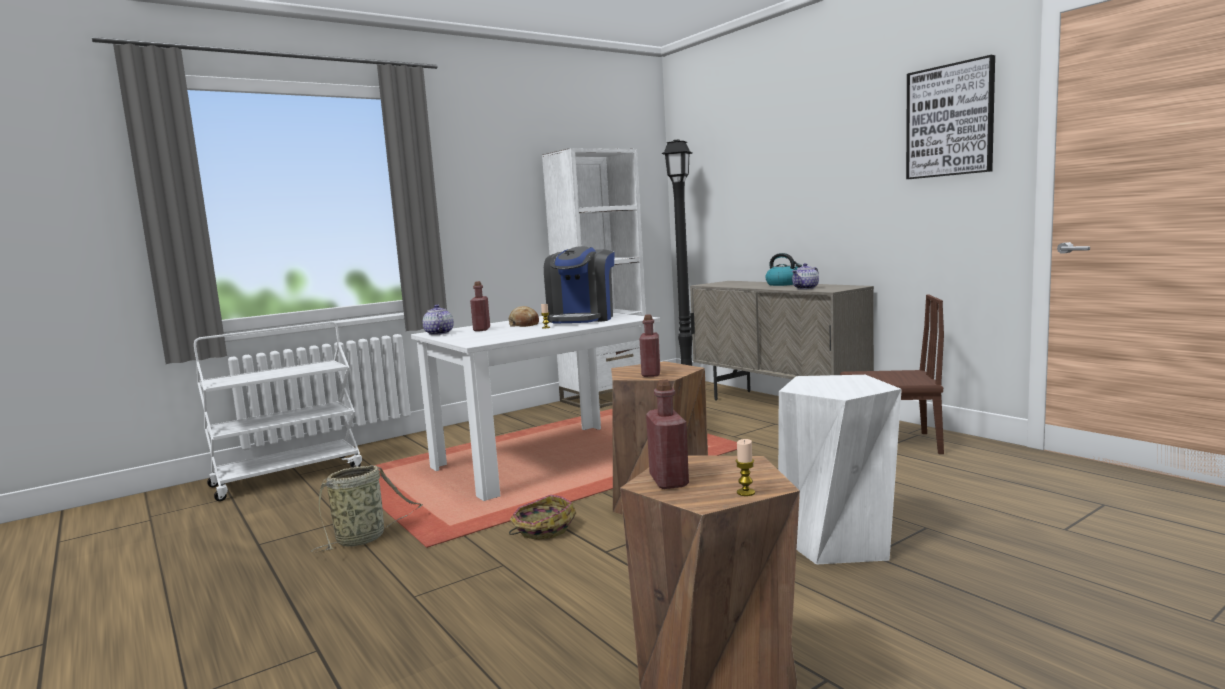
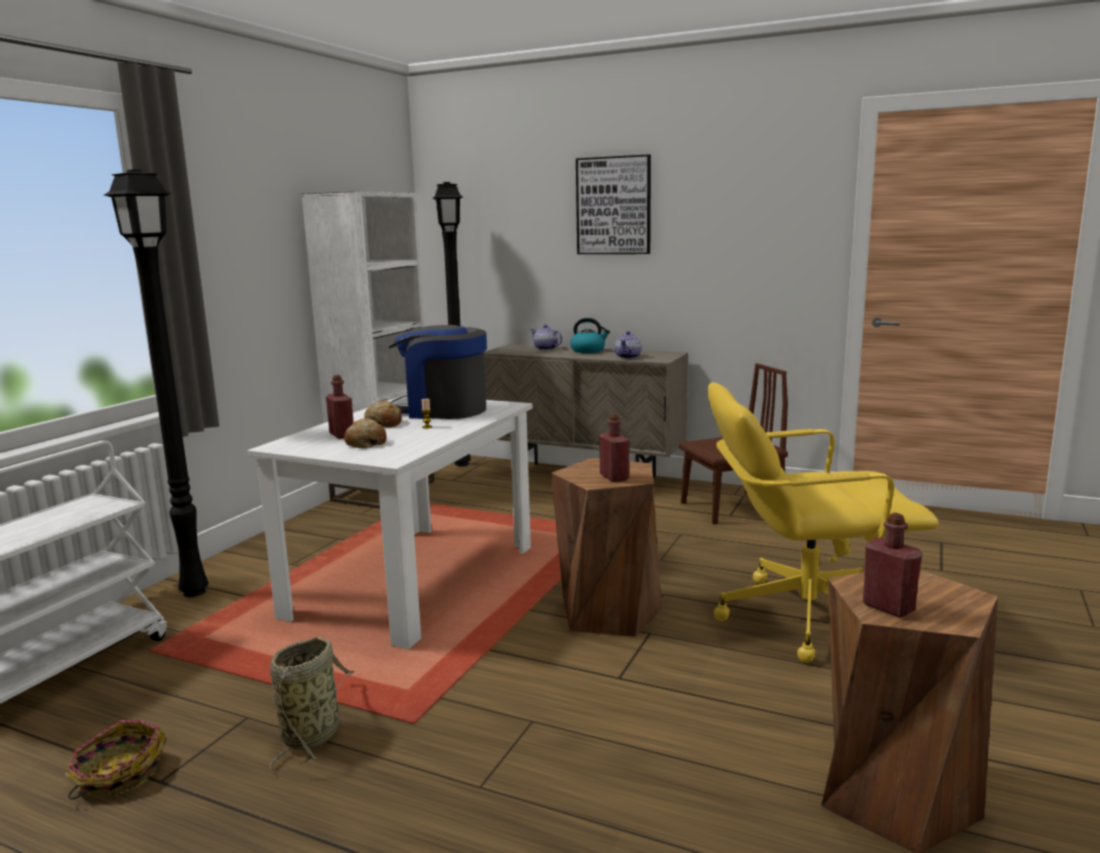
camera: 30 degrees left, 5 degrees up
(409, 444) = (195, 591): none -> black floor lamp
(438, 333) = (292, 446): teapot -> teapot (546, 348)
(484, 334) = (365, 443): none -> bread
(542, 529) = (521, 668): basket -> basket (117, 773)
(582, 319) = (442, 410): coffee machine -> coffee machine turned 120 degrees clockwise
(745, 492) = (968, 607): candle -> none
(837, 541) = (803, 617): white stool -> yellow office chair
(950, 121) = (771, 197): picture -> picture (614, 206)

